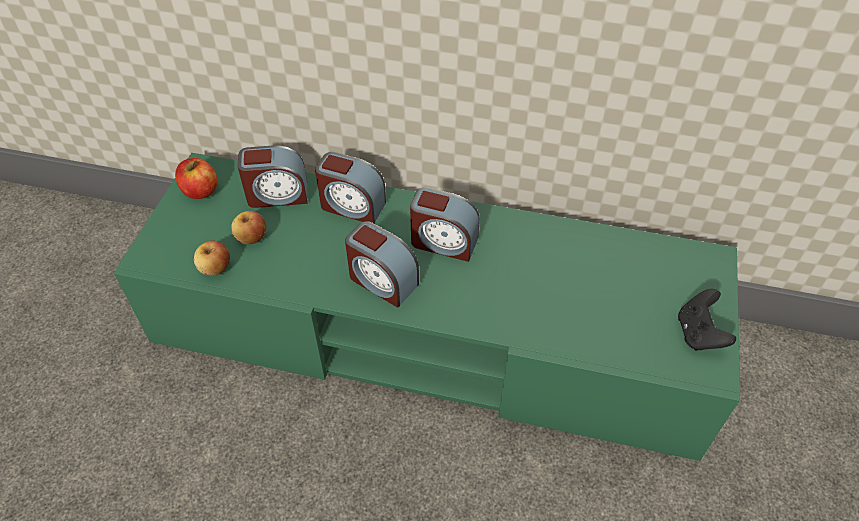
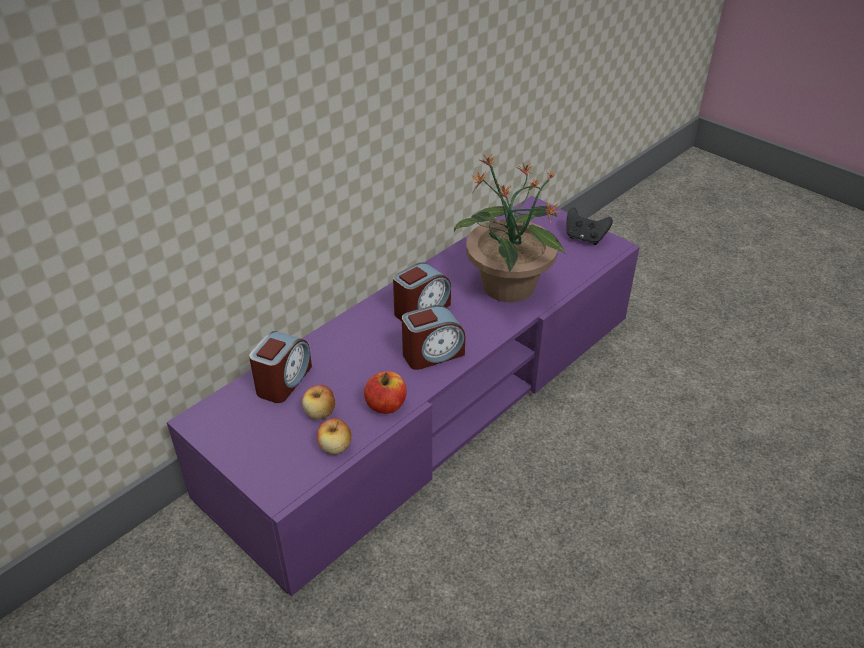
camera: 60 degrees left, 10 degrees down
(200, 191) = (227, 430): apple -> apple (386, 405)
(352, 206) = (339, 342): alarm clock -> none
(429, 333) = (432, 402): green tv stand -> purple tv stand
(538, 297) = (508, 287): none -> potted plant

